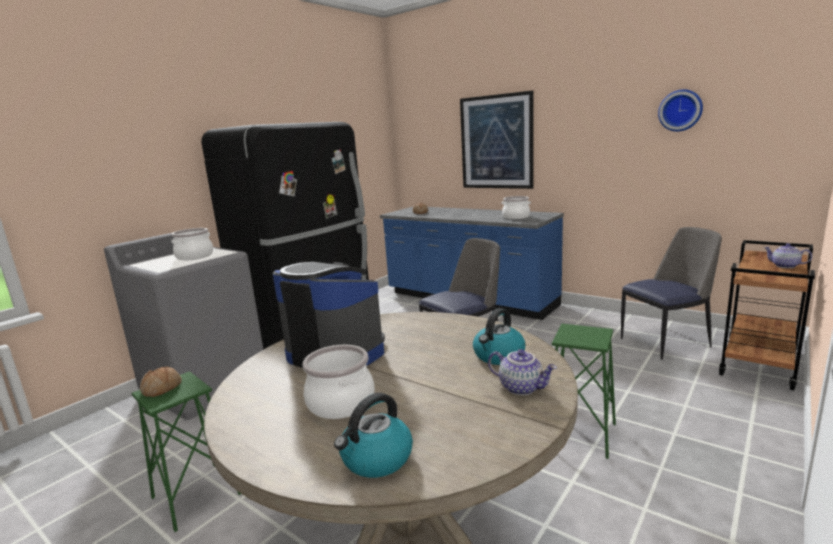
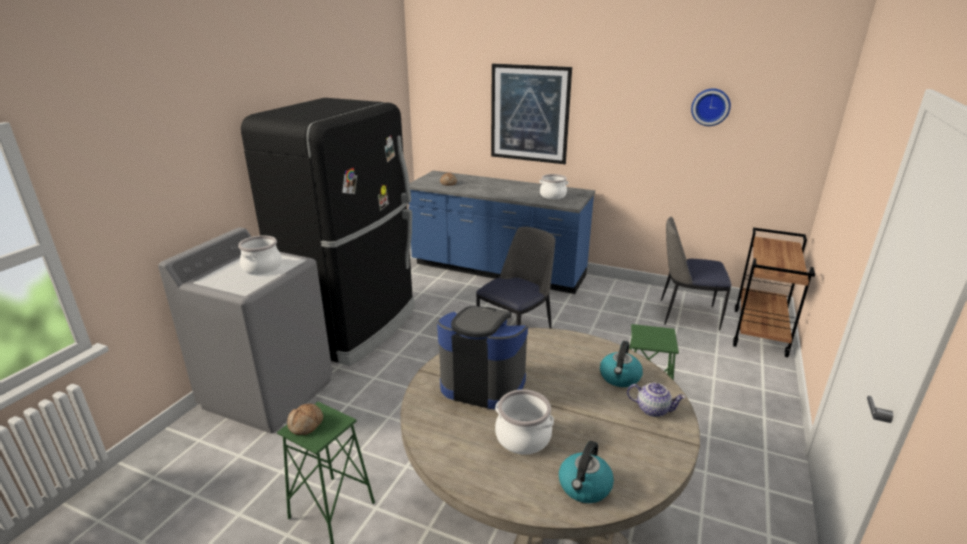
camera: 15 degrees left, 10 degrees up
(666, 342) = (686, 314): chair -> chair turned 135 degrees counterclockwise
(784, 266) = (787, 257): teapot -> none

